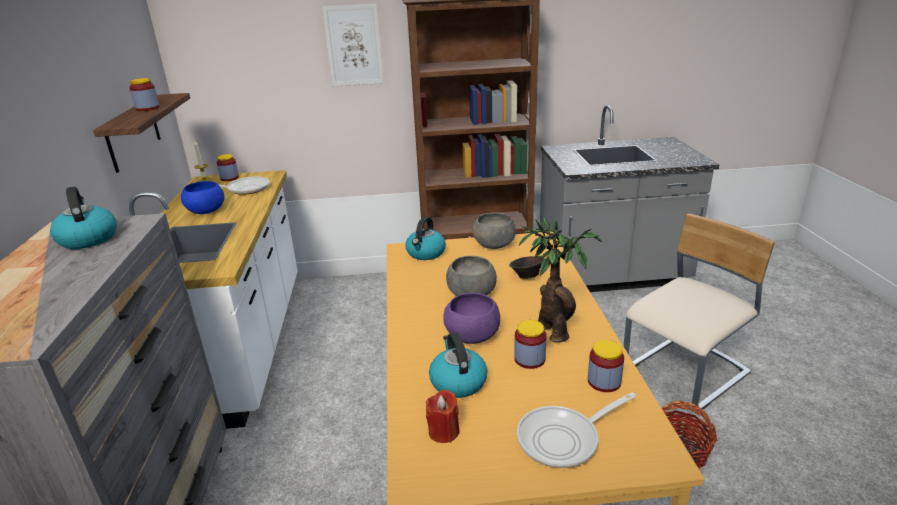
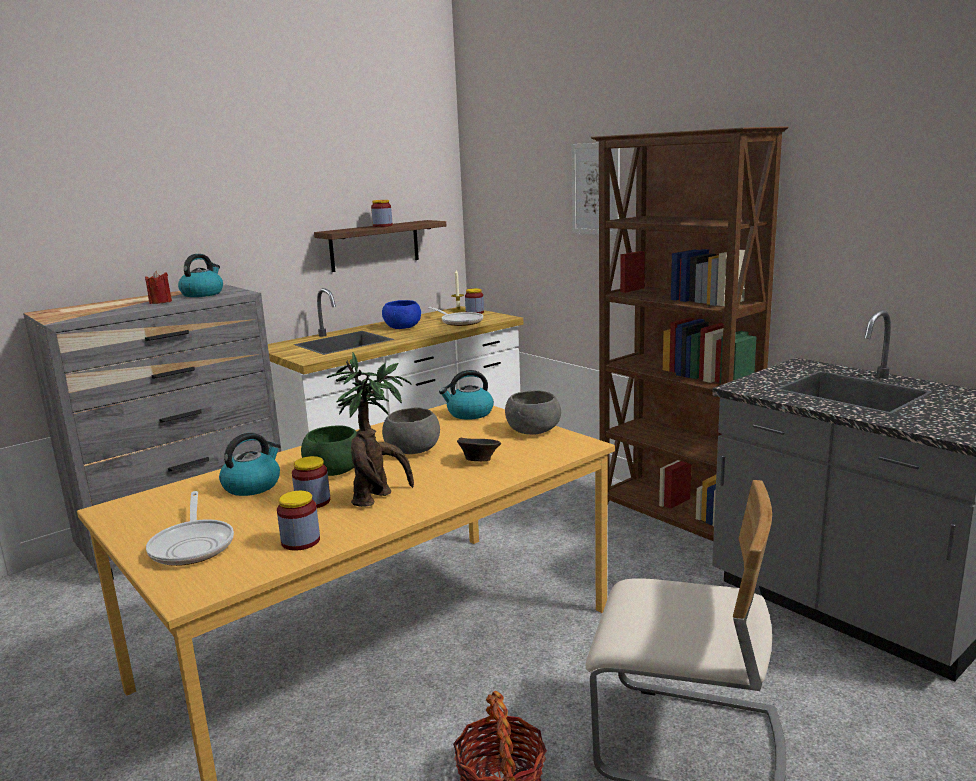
camera: 55 degrees right, 10 degrees down
(443, 431) = (178, 500): red candle -> red candle (160, 302)
(472, 335) = (334, 470): purple bowl -> green bowl
(564, 439) = (193, 545): frying pan -> frying pan turned 135 degrees counterclockwise

